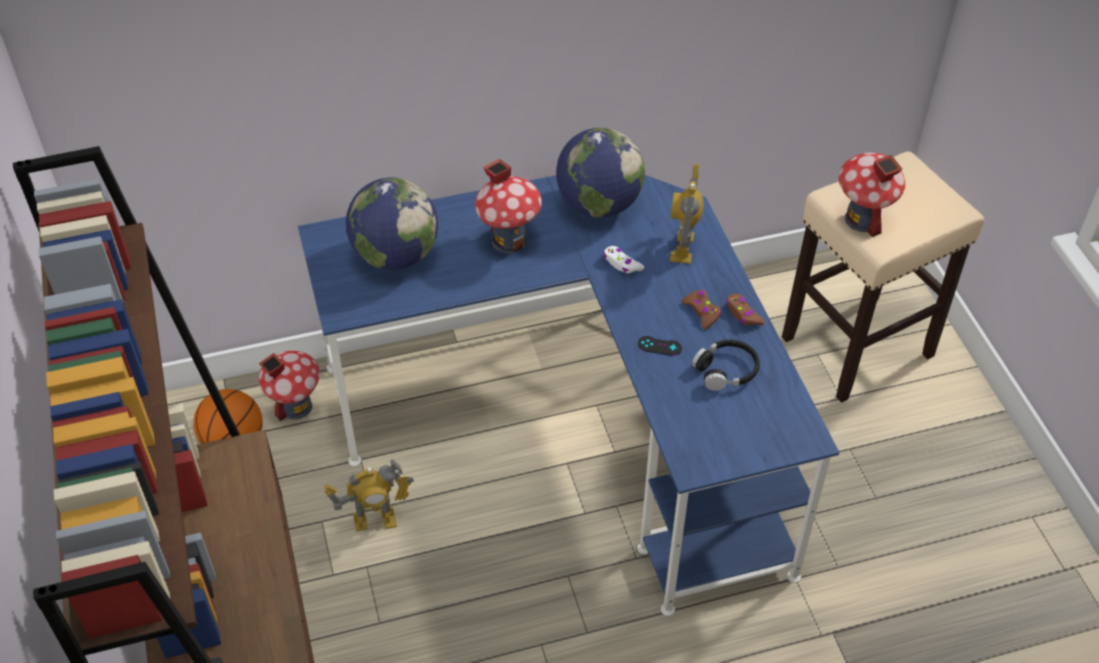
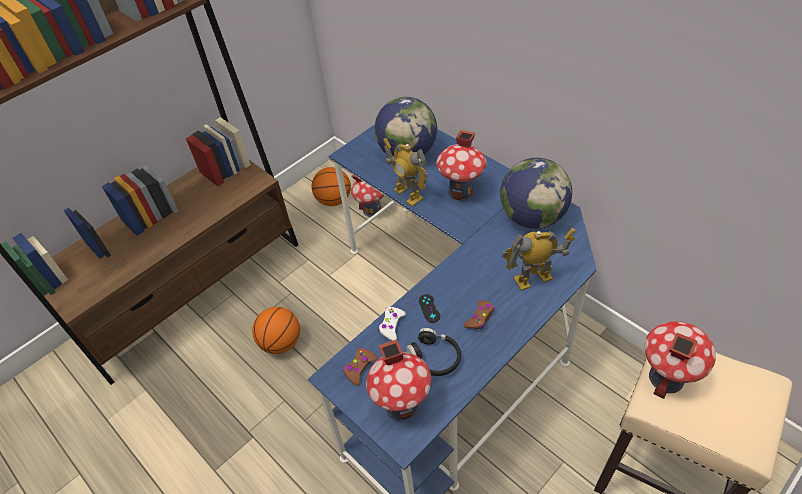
camera: 65 degrees right, 0 degrees up
(375, 521) = (321, 280): toy robot -> toy robot (408, 194)
(445, 612) = (281, 342): none -> basketball
(622, 264) = (488, 254): white game controller -> white game controller (391, 326)
(743, 314) = (497, 343): brown game controller -> brown game controller (359, 368)
(767, 422) = (402, 405): none -> toy house

